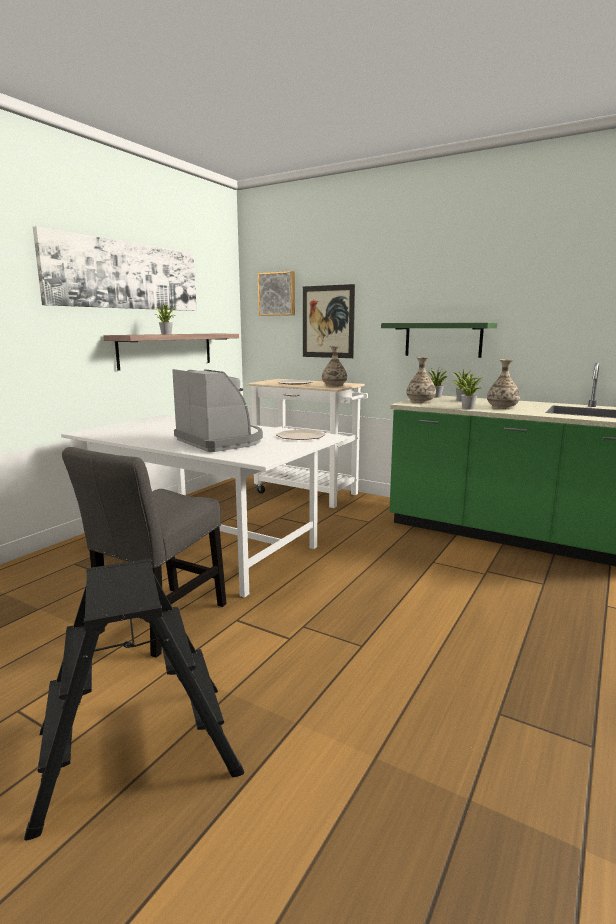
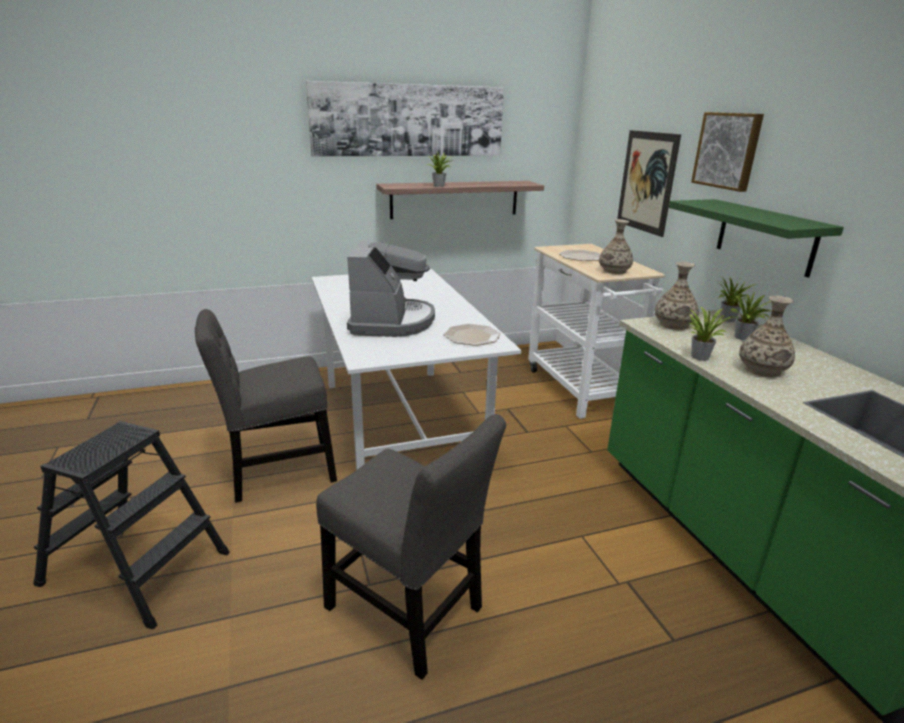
camera: 40 degrees right, 10 degrees up
(277, 294) = (607, 136): picture -> picture (728, 150)
(412, 645) = (409, 613): none -> grey chair

